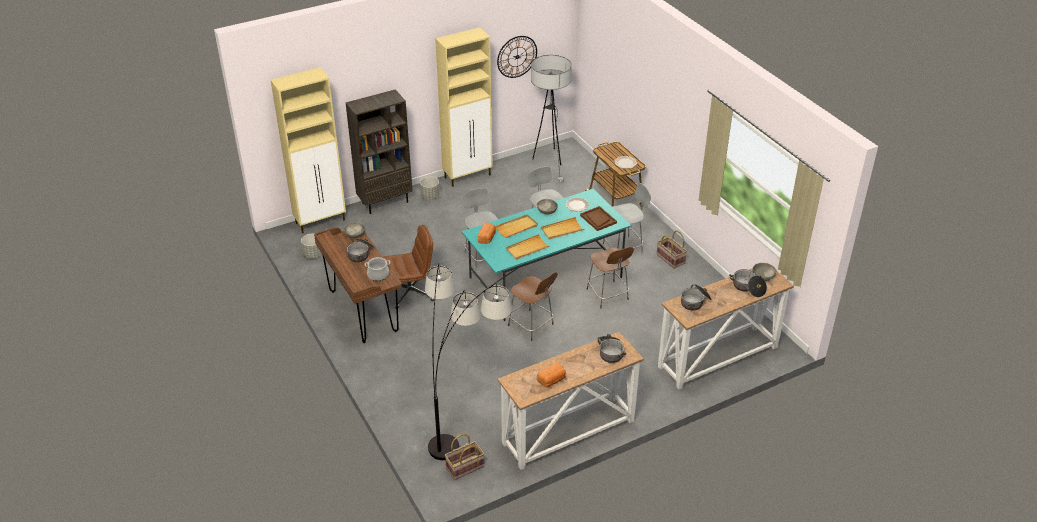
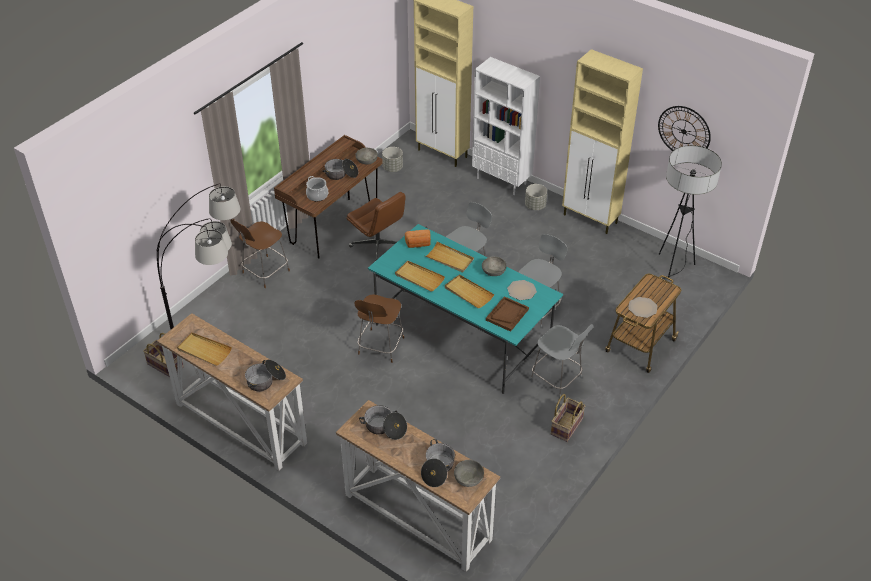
camera: 65 degrees right, 5 degrees up
(385, 202) = (502, 181): brown bookcase -> white bookcase
(552, 380) = (204, 350): bread -> beige tray
(608, 295) = (465, 391): brown chair -> brown chair (264, 273)

